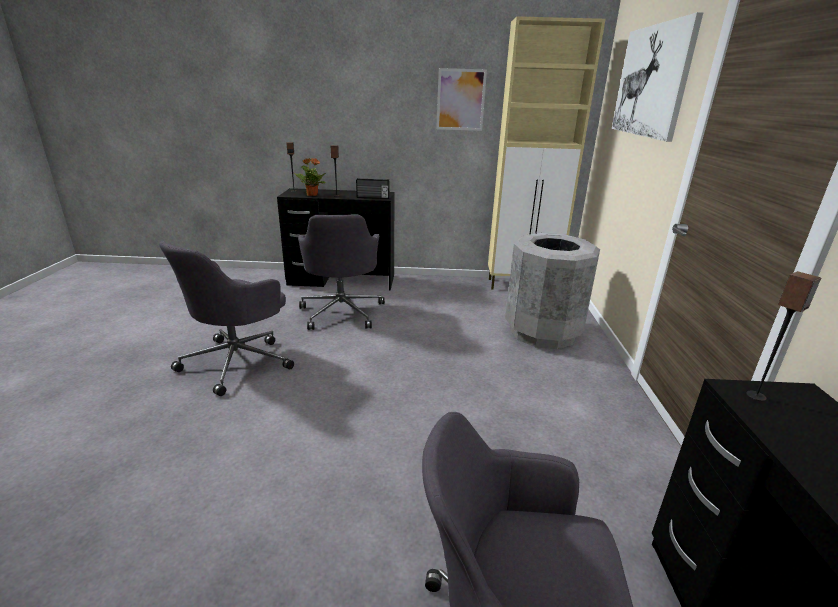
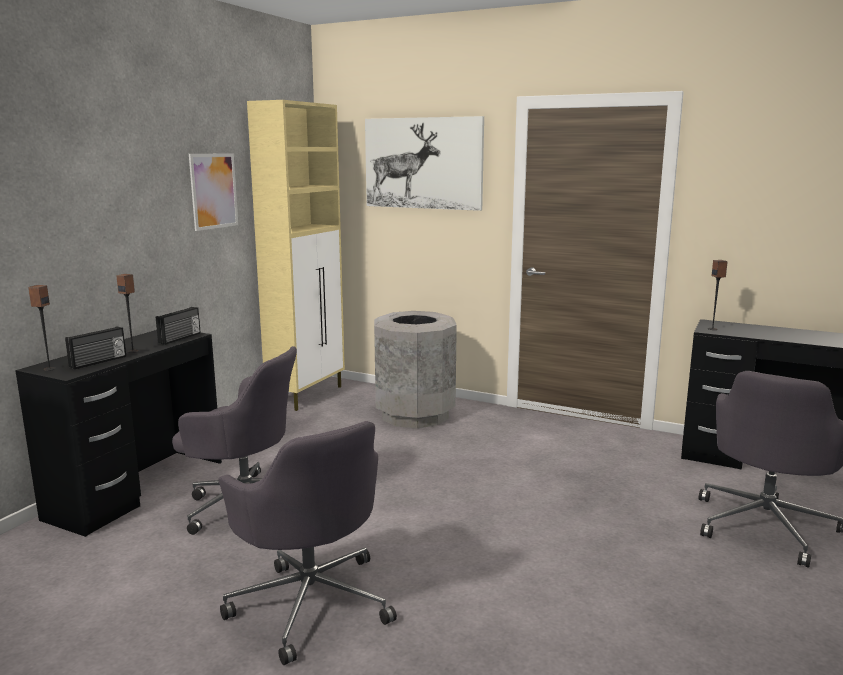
camera: 65 degrees left, 10 degrees down
(312, 195) = (99, 362): potted plant -> radio

